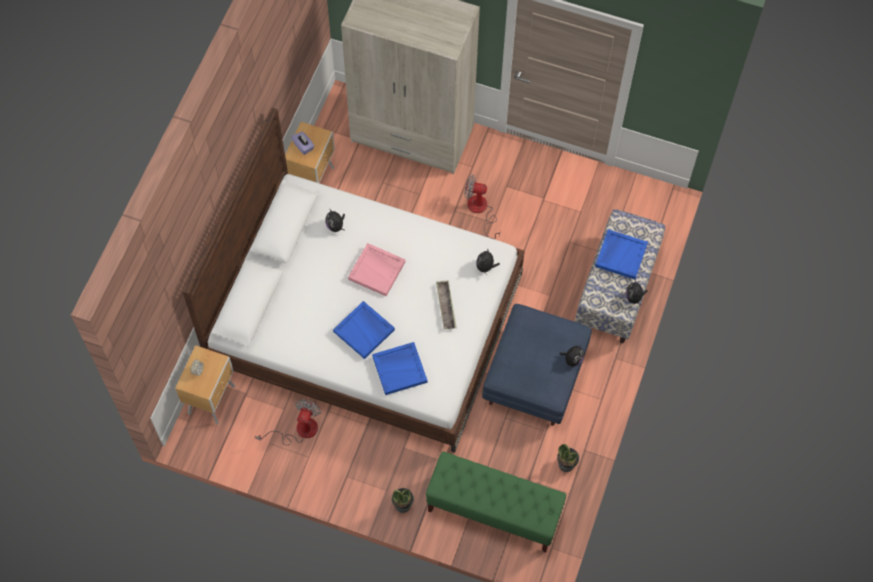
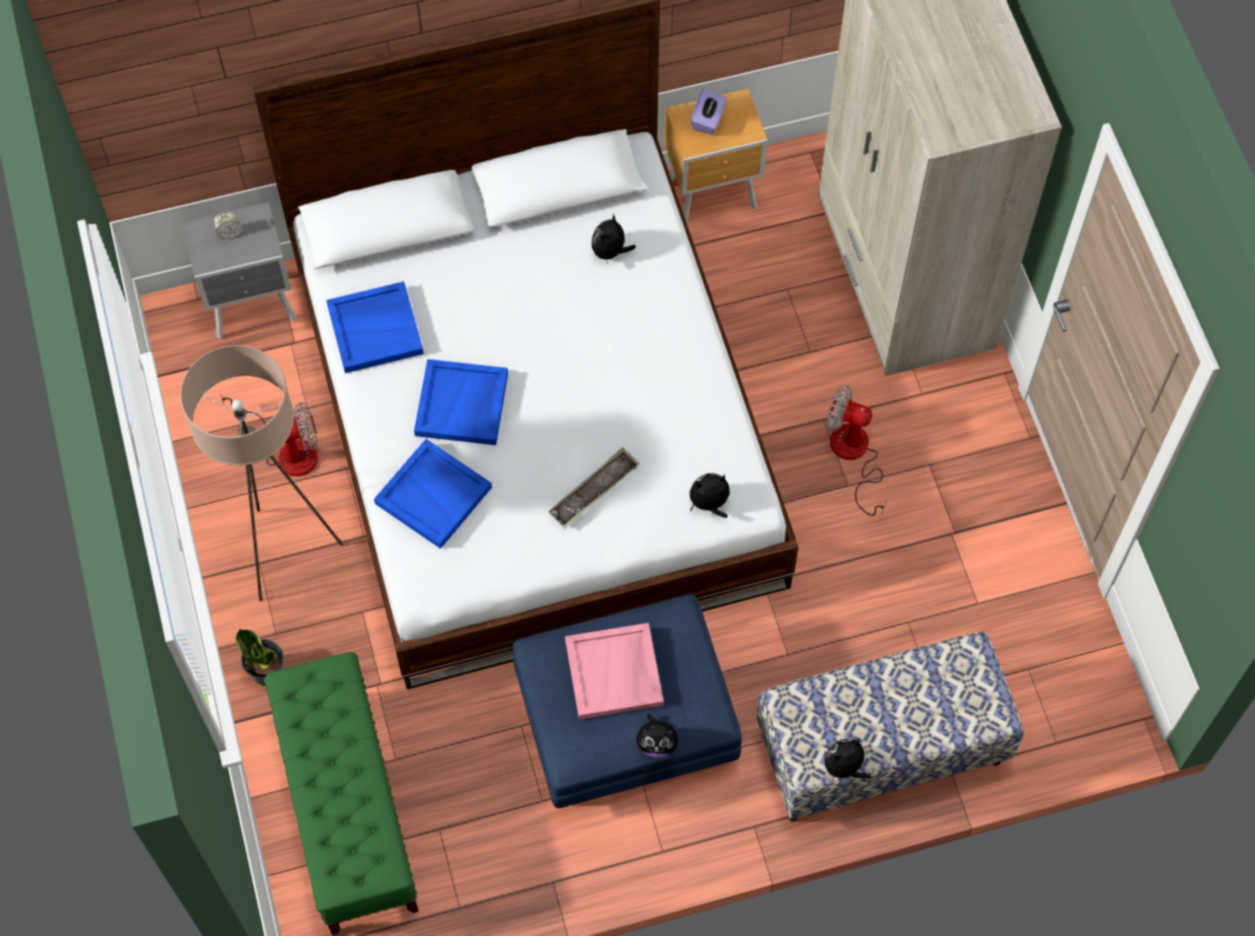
camera: 55 degrees right, 0 degrees up
(213, 399) = (254, 307): brown nightstand -> grey nightstand
(350, 461) = (286, 551): none -> beige floor lamp
(377, 270) = (579, 356): pink tray -> pink tray (615, 673)
(480, 210) = (853, 455): fan -> fan turned 45 degrees counterclockwise
(566, 464) = (507, 870): potted plant -> none
(620, 255) = (906, 696): blue tray -> blue tray (376, 328)

